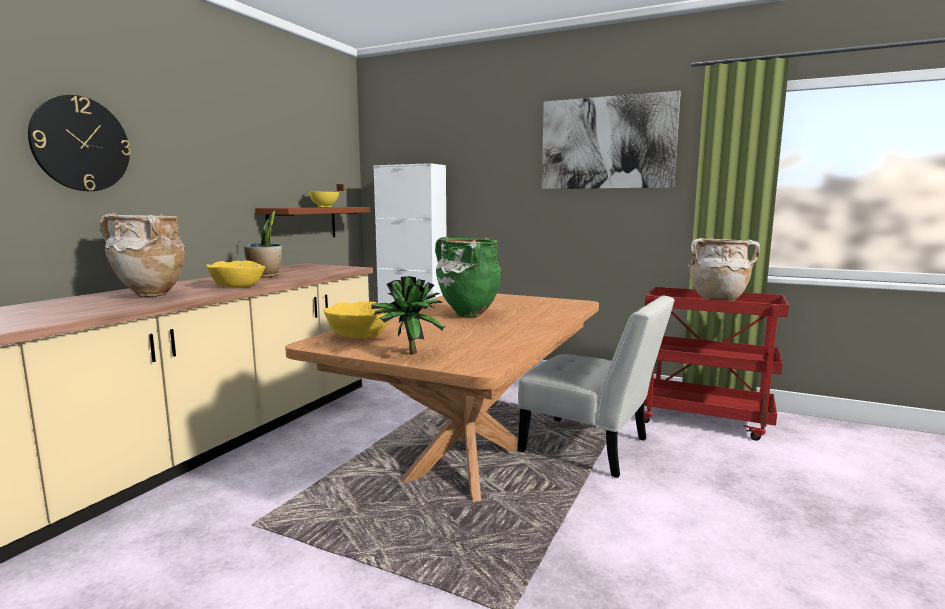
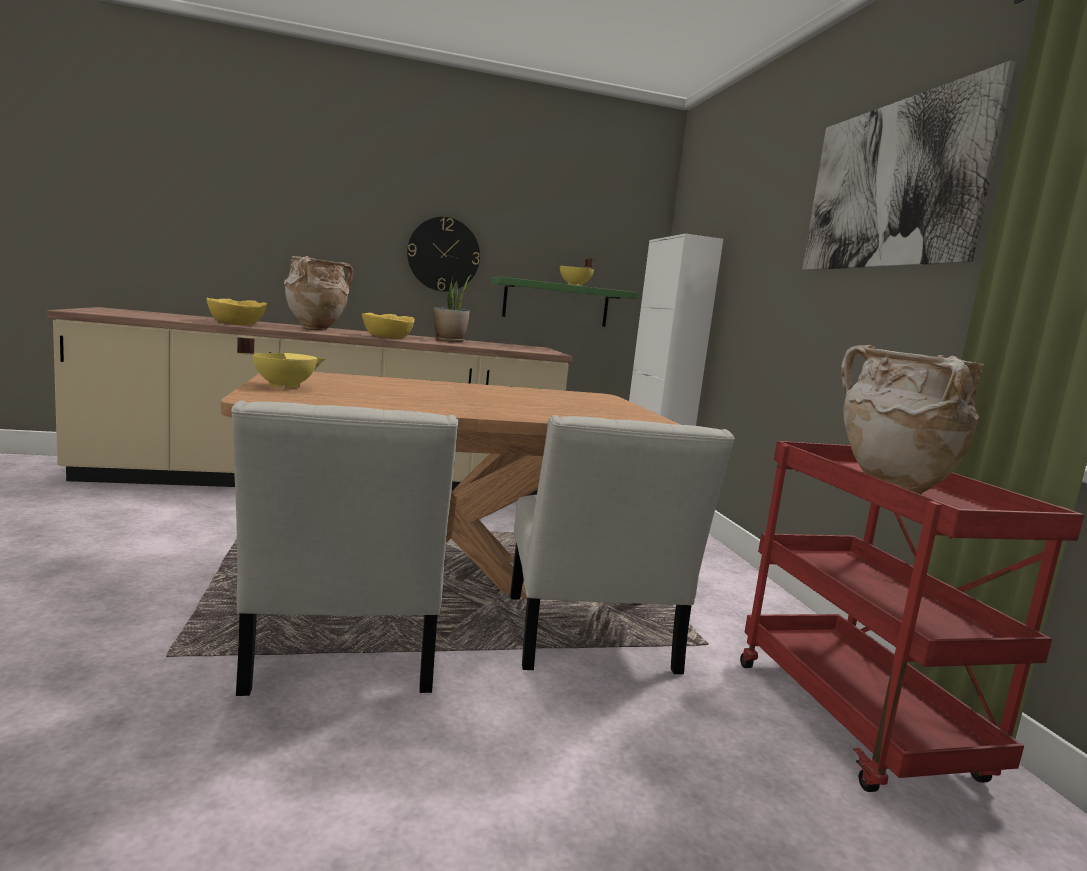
camera: 50 degrees right, 0 degrees up
(81, 144) = (321, 202): wall clock -> wall clock (443, 254)
(302, 223) = (556, 303): brown shelf -> green shelf
(360, 335) = (334, 378): yellow bowl -> yellow bowl (237, 324)
(407, 353) = (283, 386): potted plant -> yellow cooking pot
(468, 314) = (485, 396): green vase -> none
(559, 533) = (342, 655): none -> white chair

